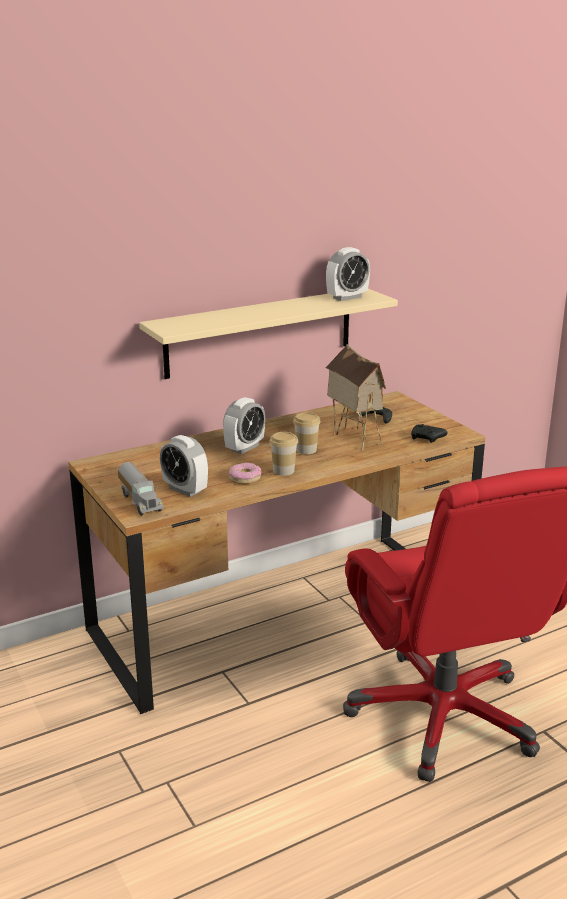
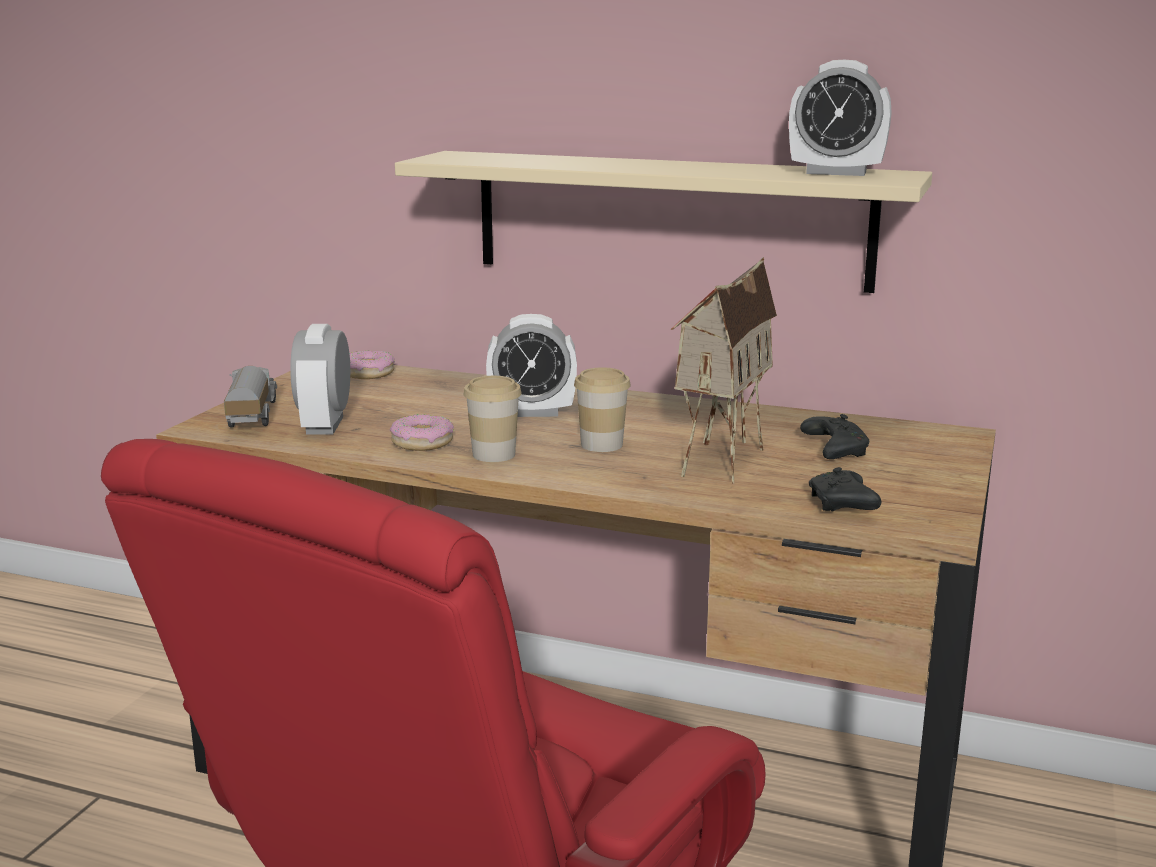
camera: 50 degrees right, 5 degrees down
(122, 459) = (368, 373): none -> donut
(141, 501) = (250, 417): toy truck -> toy truck turned 150 degrees clockwise

